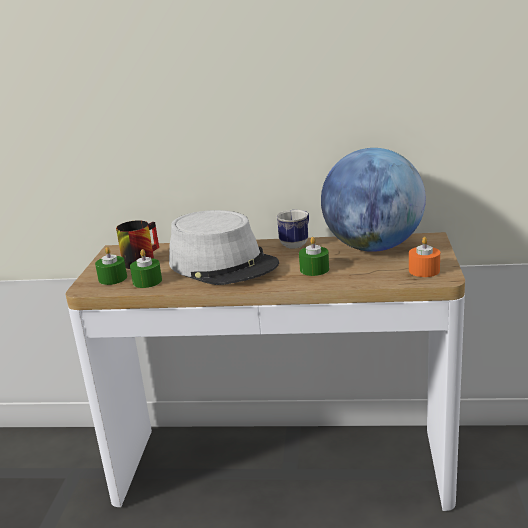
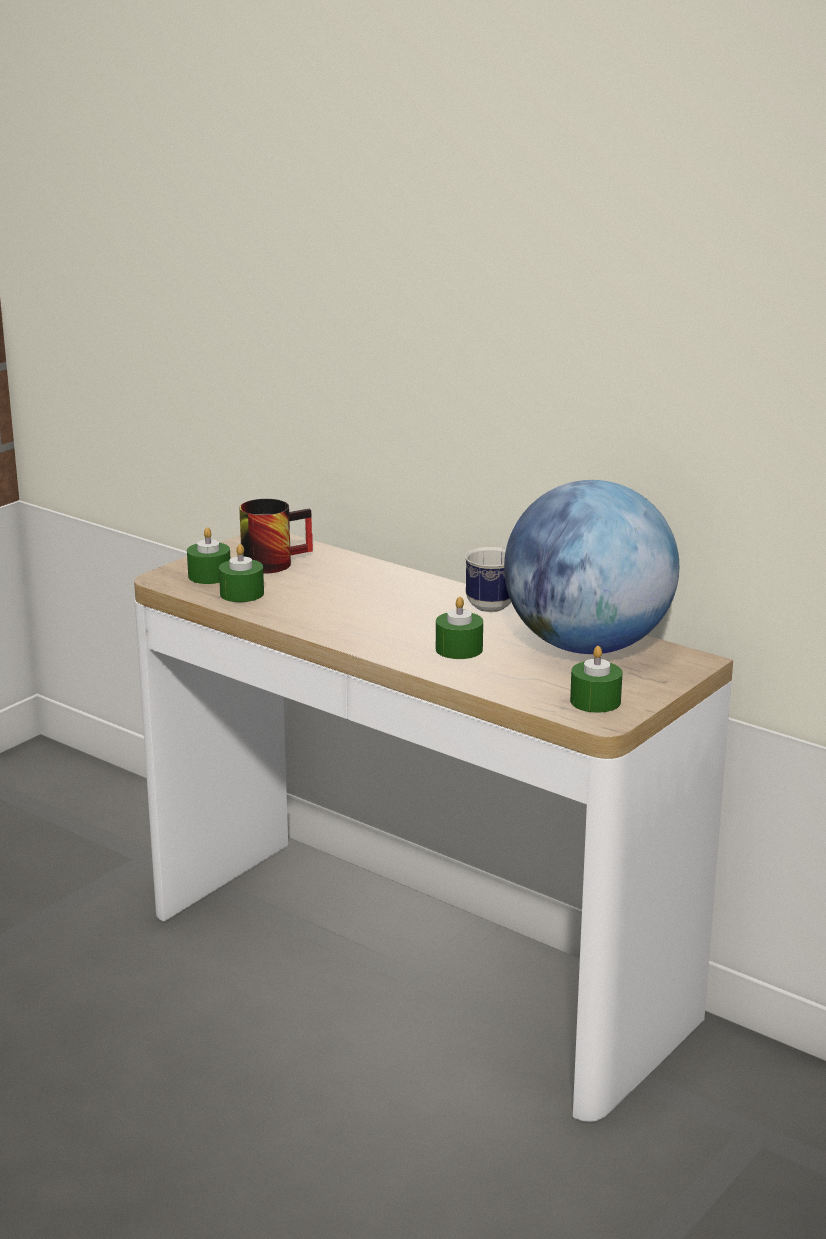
camera: 30 degrees right, 0 degrees up
(223, 264) = (360, 602): grey hat -> none
(424, 270) = (595, 701): orange candle -> green candle

